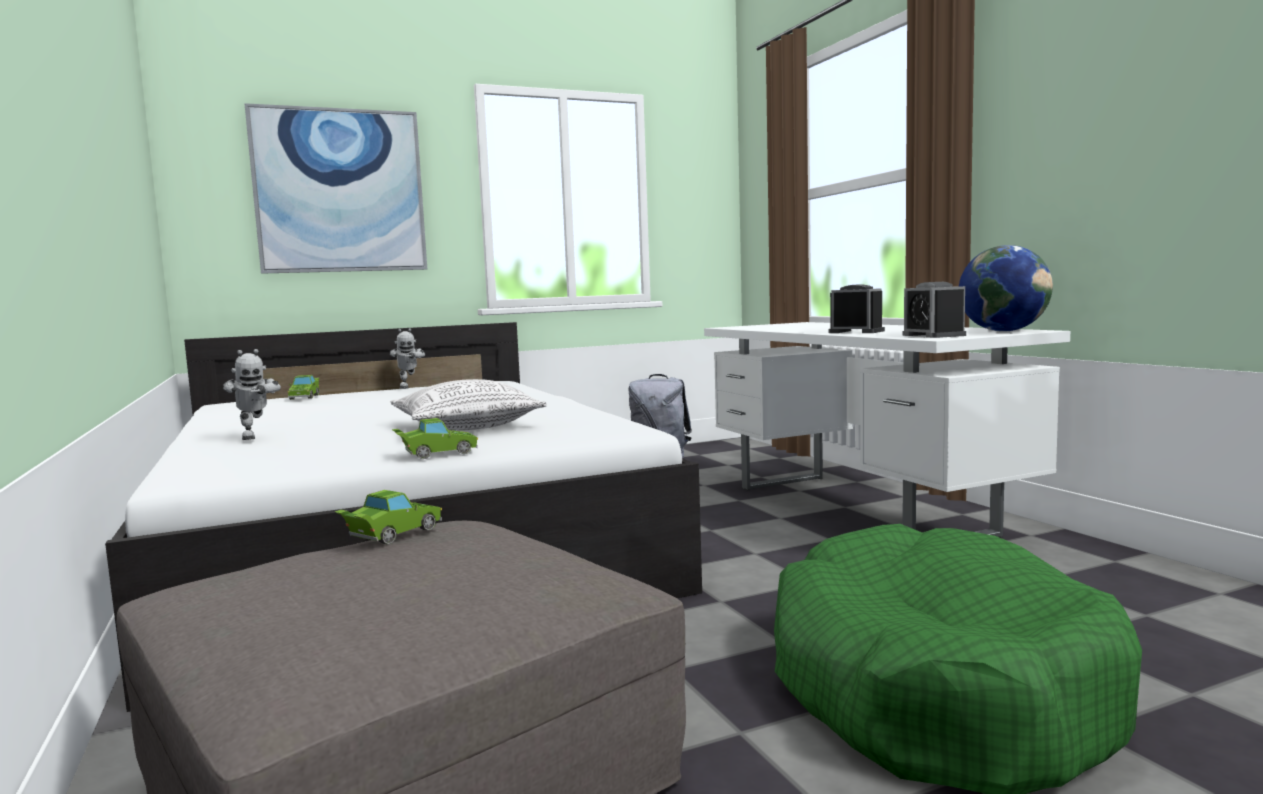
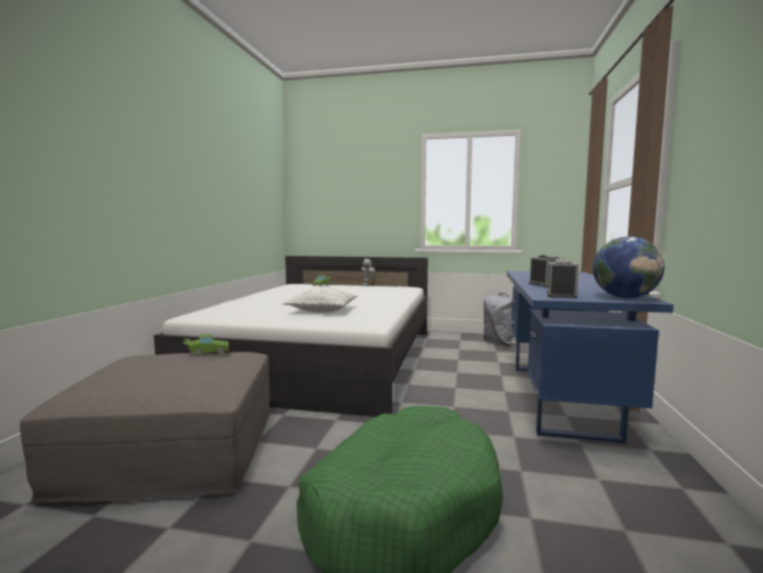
camera: 35 degrees right, 0 degrees up
(254, 437) = (253, 302): toy robot -> none
(340, 191) = (355, 191): picture -> none
(436, 454) = (274, 321): green toy car -> none
(858, 509) = (560, 398): white desk -> blue desk

